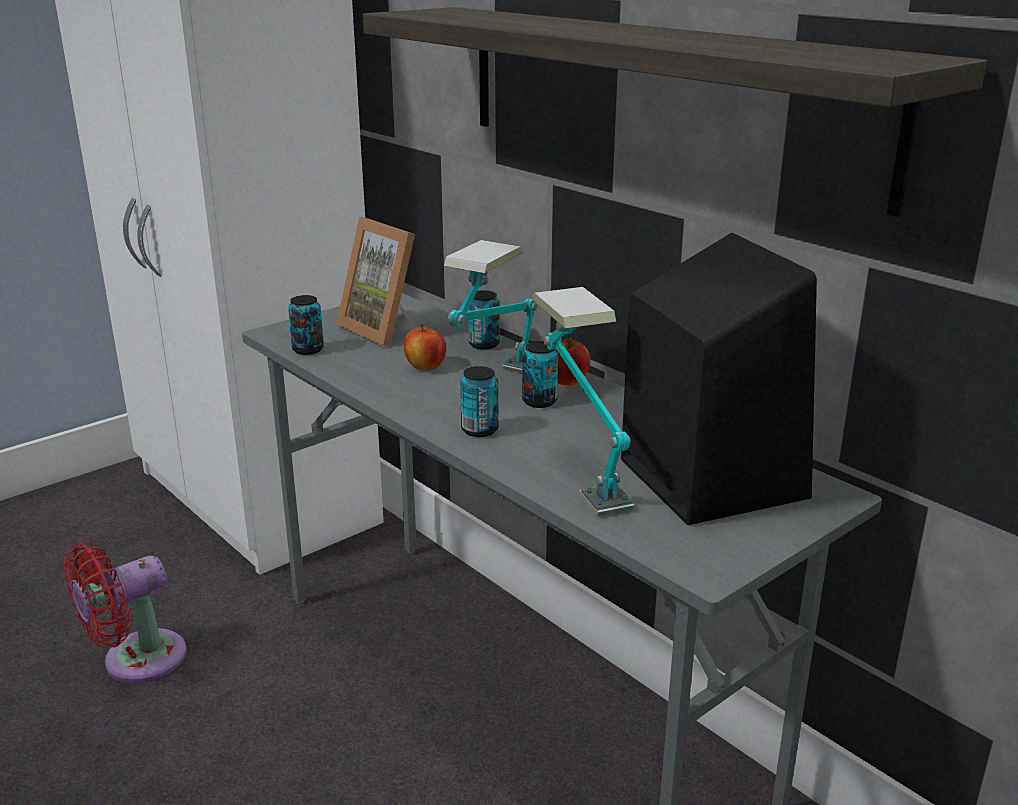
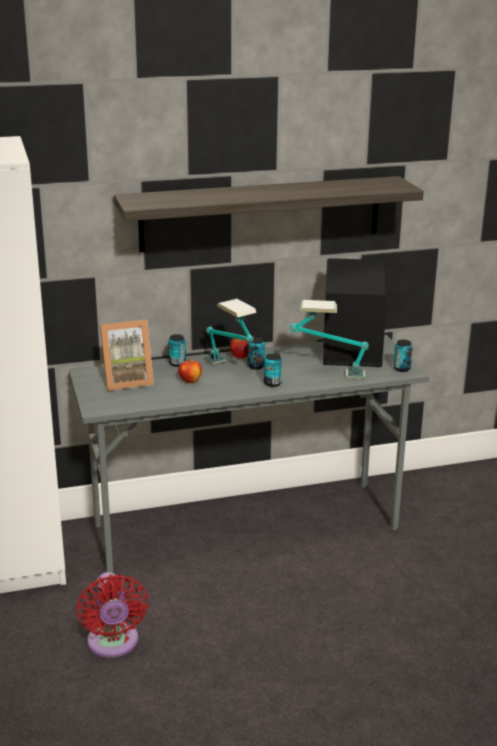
camera: 65 degrees left, 0 degrees up
(308, 350) = (134, 404): can -> can (401, 369)

